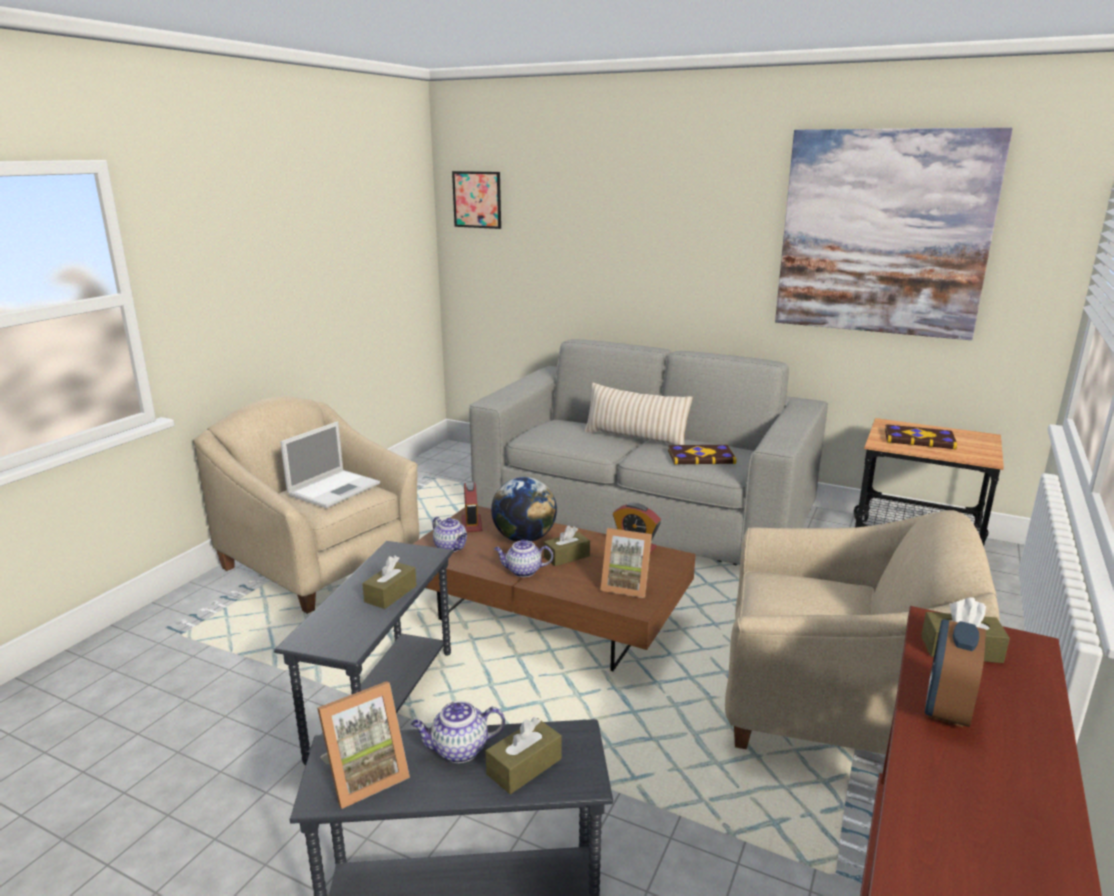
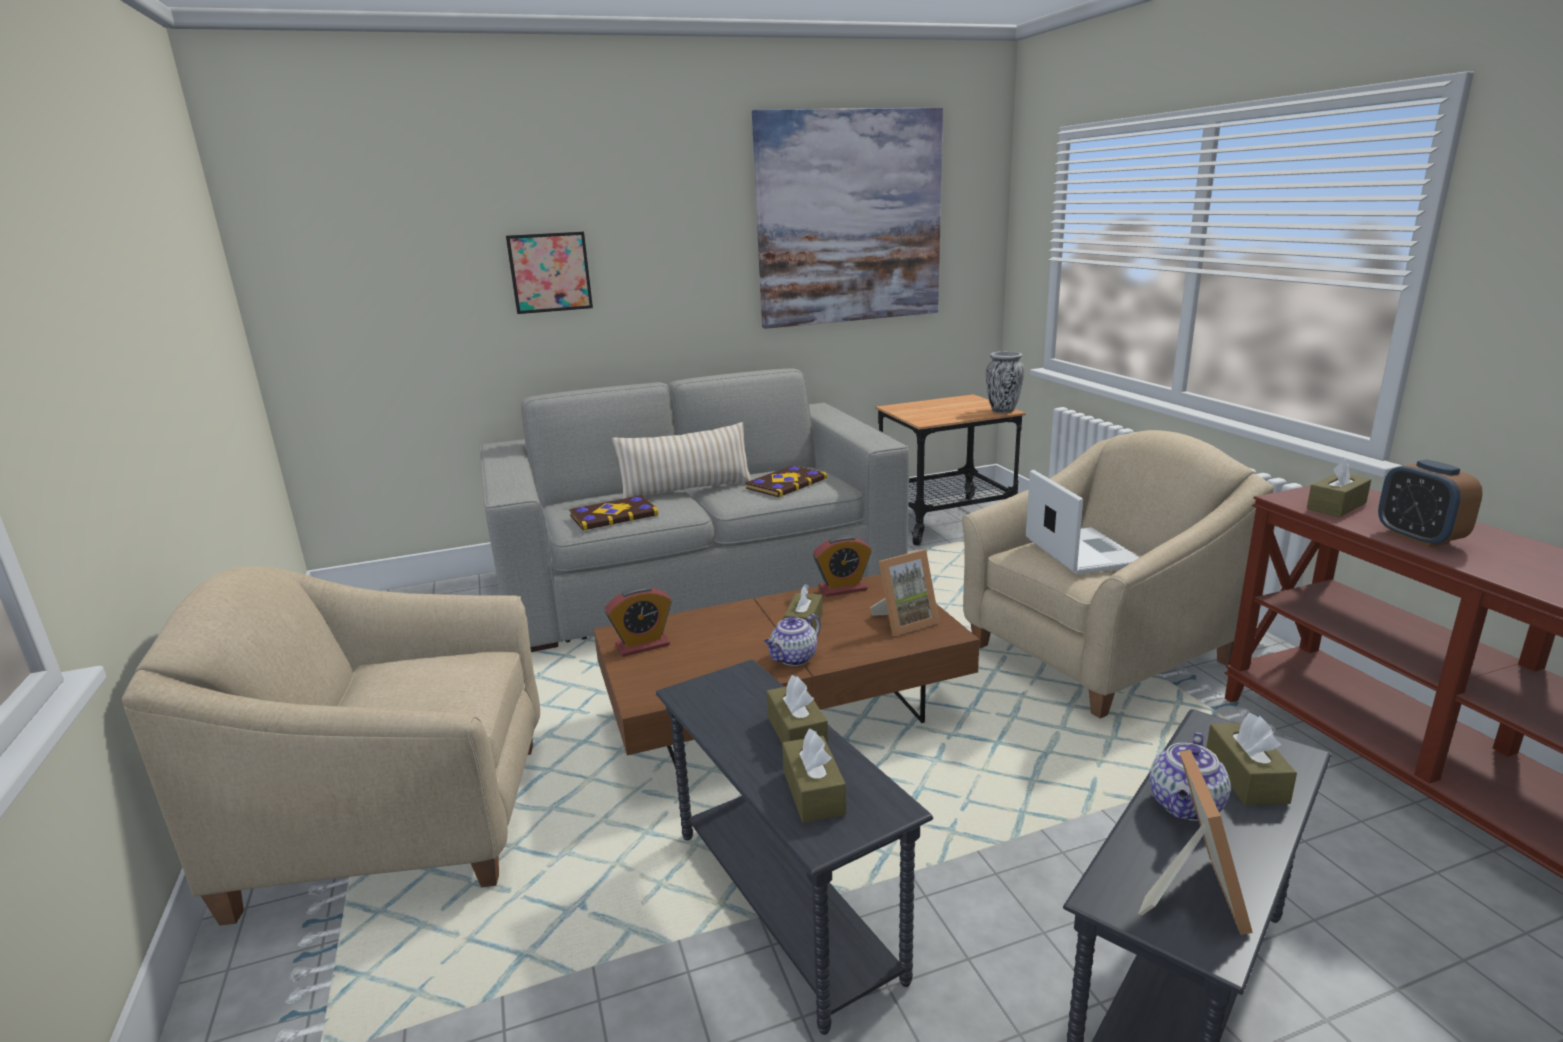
camera: 45 degrees left, 0 degrees up
(335, 488) = (429, 678): laptop -> laptop (1080, 551)
(340, 621) = (813, 792): none -> brown tissue box
(451, 547) = (671, 677): teapot -> none
(471, 524) = (642, 645): alarm clock -> alarm clock turned 60 degrees counterclockwise
(477, 199) = (309, 221): picture -> picture (550, 272)
(524, 538) = (729, 630): globe -> none
(919, 439) = (938, 411): book -> book (613, 515)
(983, 458) = (1002, 410): none -> vase

